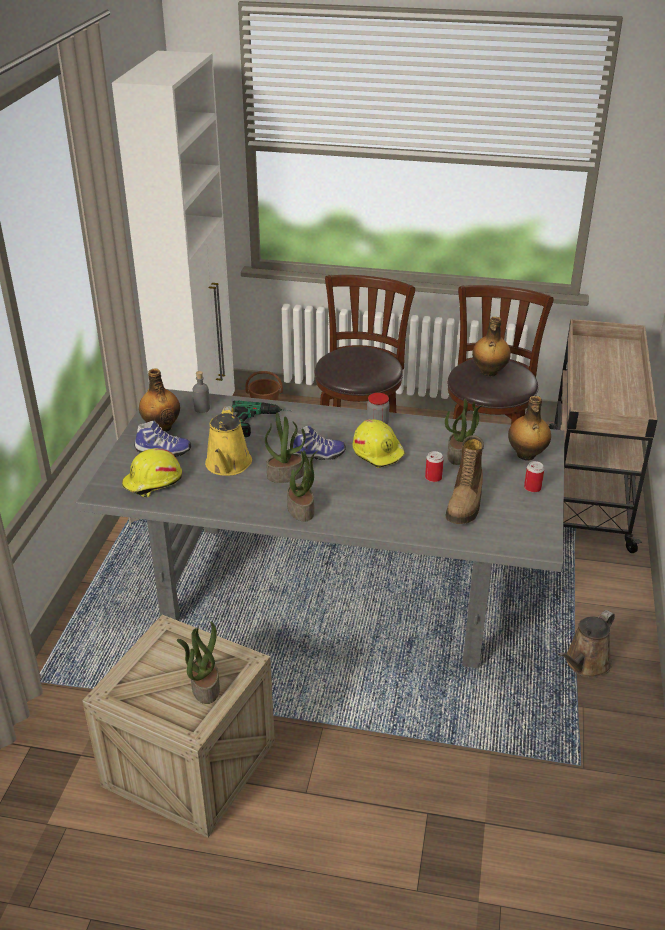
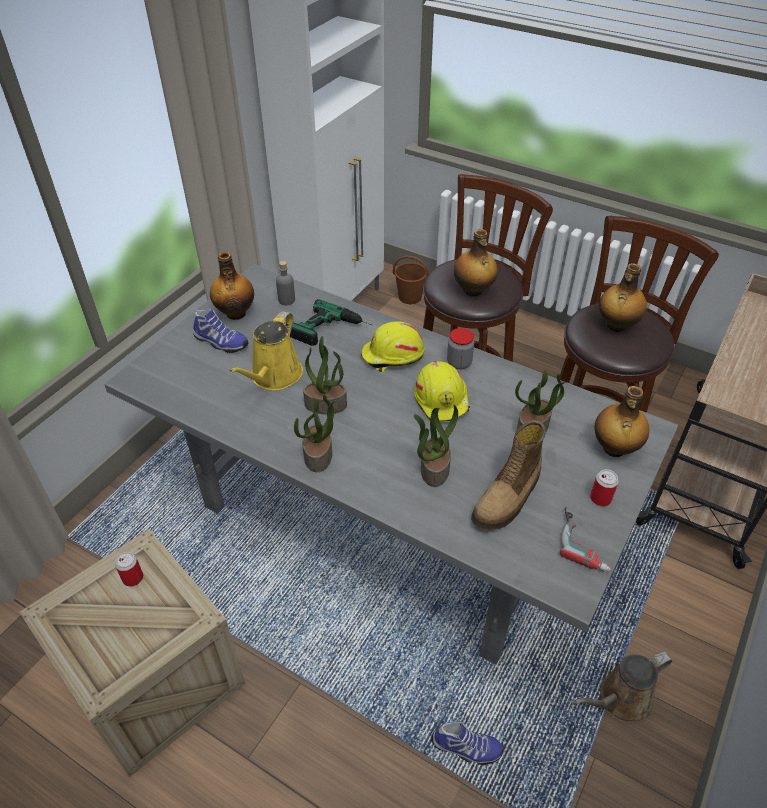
camera: 20 degrees right, 10 degrees up
(153, 482) = (189, 379): yellow hard hat -> yellow hard hat (392, 356)
(204, 687) = (140, 637): potted plant -> potted plant (434, 468)
(316, 455) = (372, 387): shoe -> shoe (466, 748)
(363, 369) = (473, 291): none -> bottle
(433, 478) = (487, 451): can -> can (133, 578)
(535, 517) = (585, 542): none -> power drill

